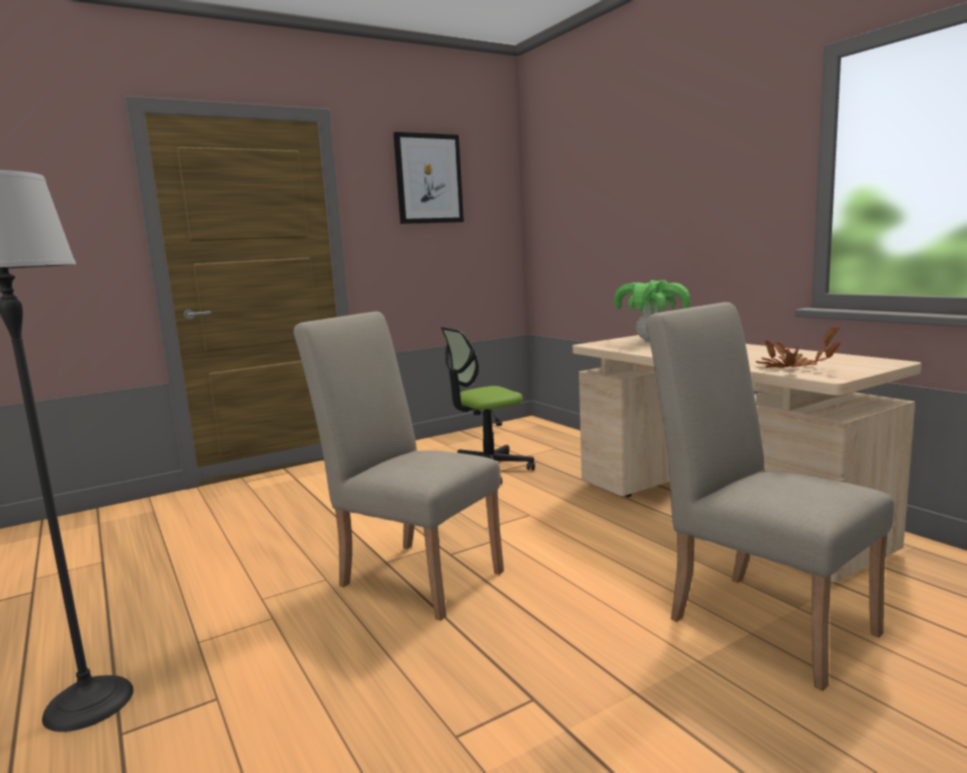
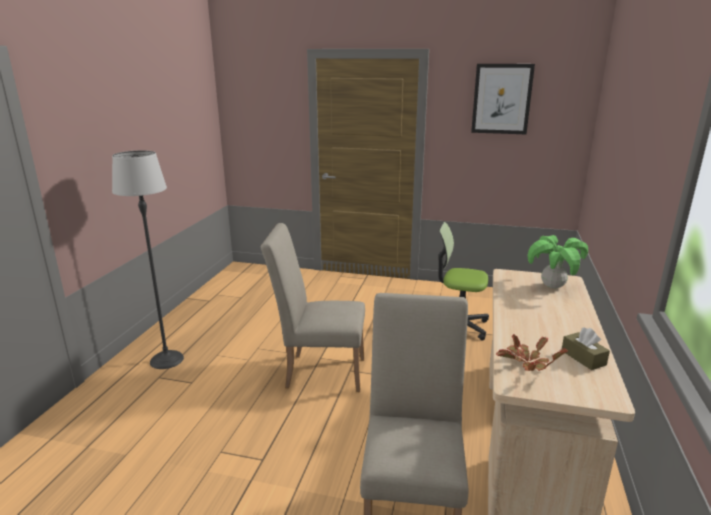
camera: 45 degrees right, 10 degrees up
(413, 574) = (319, 371): beige chair -> beige chair turned 75 degrees counterclockwise
(805, 355) = (583, 357): none -> brown tissue box

